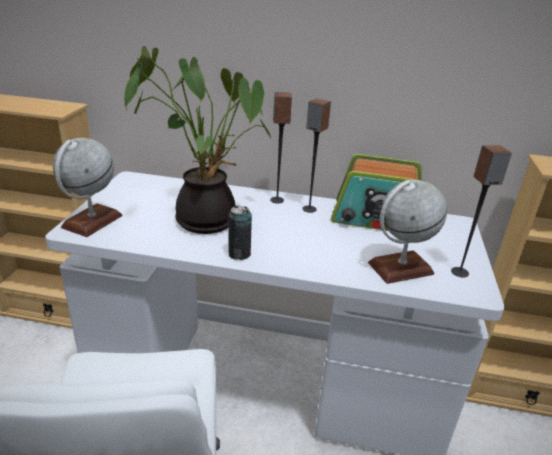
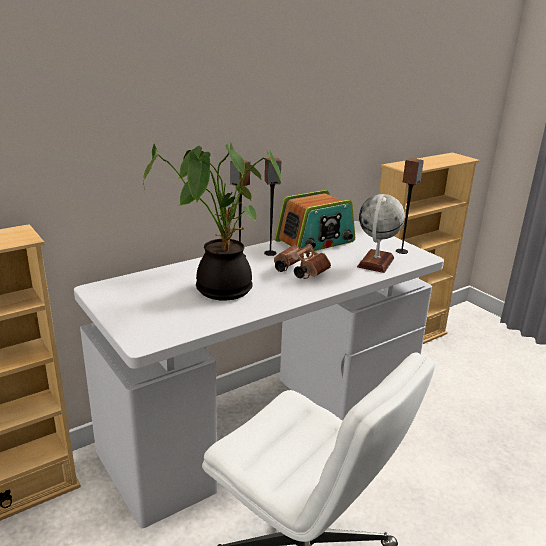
camera: 45 degrees left, 5 degrees down
(92, 221) = (143, 329): globe -> none
(239, 254) = (287, 297): can -> none
(299, 237) = (298, 271): none -> brown binoculars

